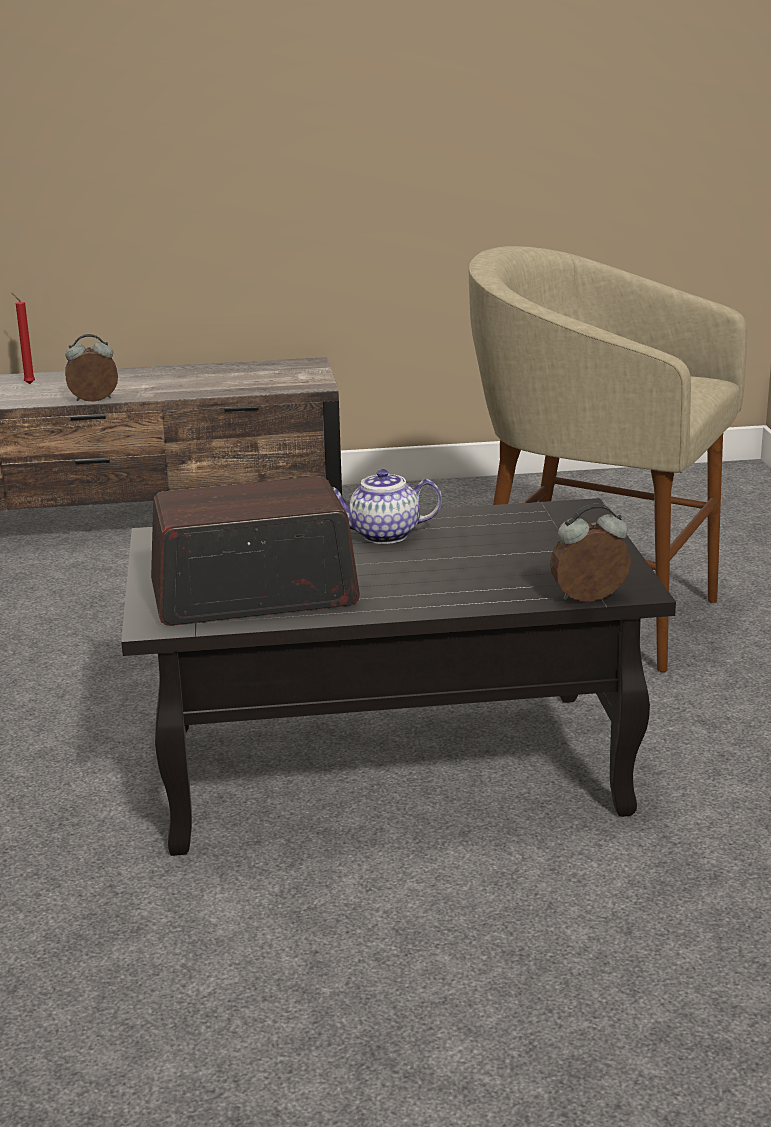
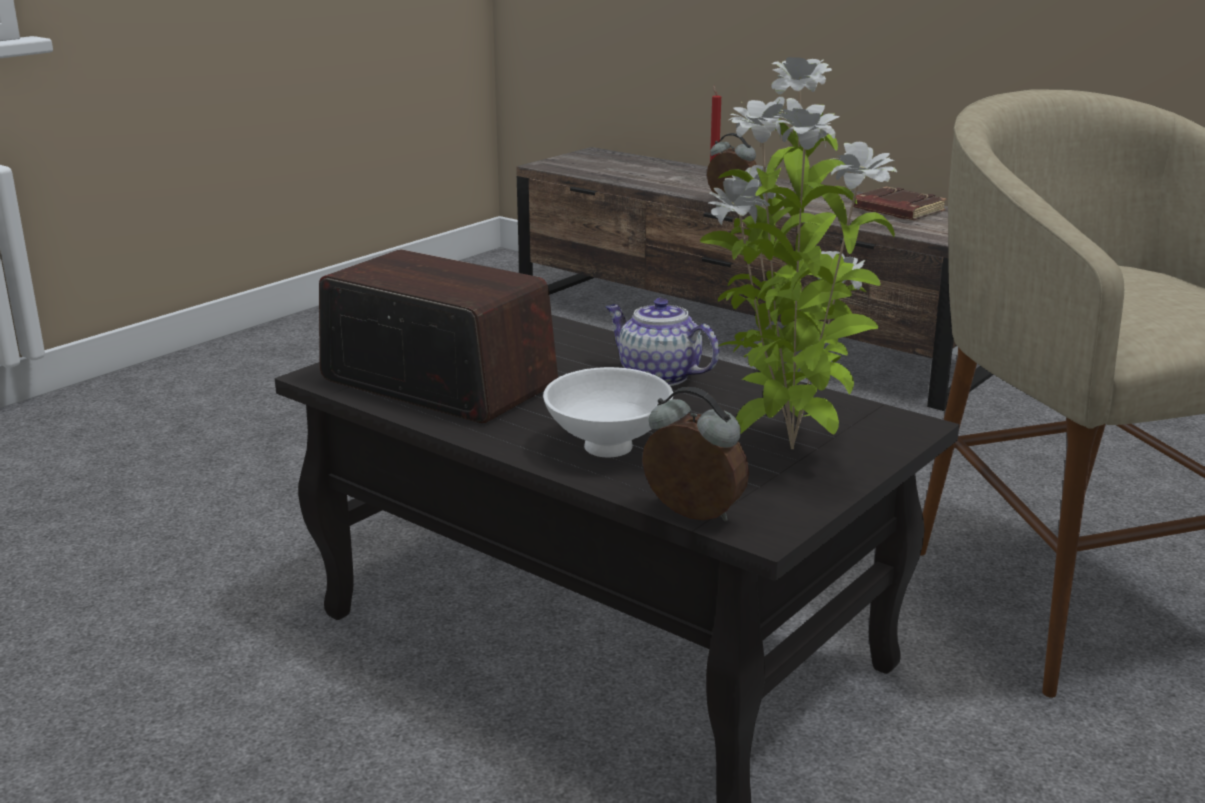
camera: 45 degrees right, 0 degrees up
(235, 374) = (896, 211): none -> brown book
(462, 585) = (611, 448): none -> white bowl
(552, 546) = (786, 449): none -> potted plant

